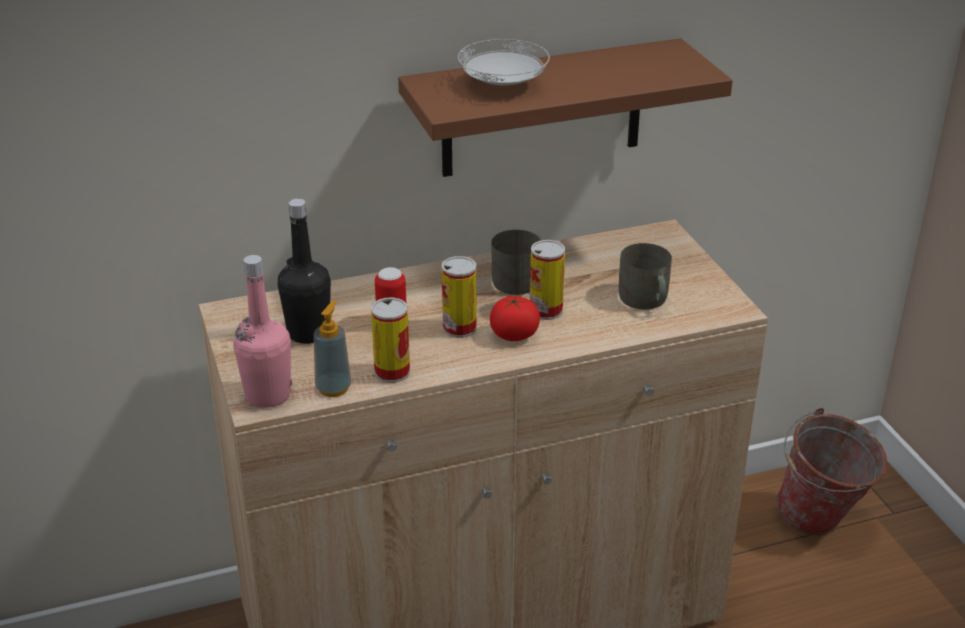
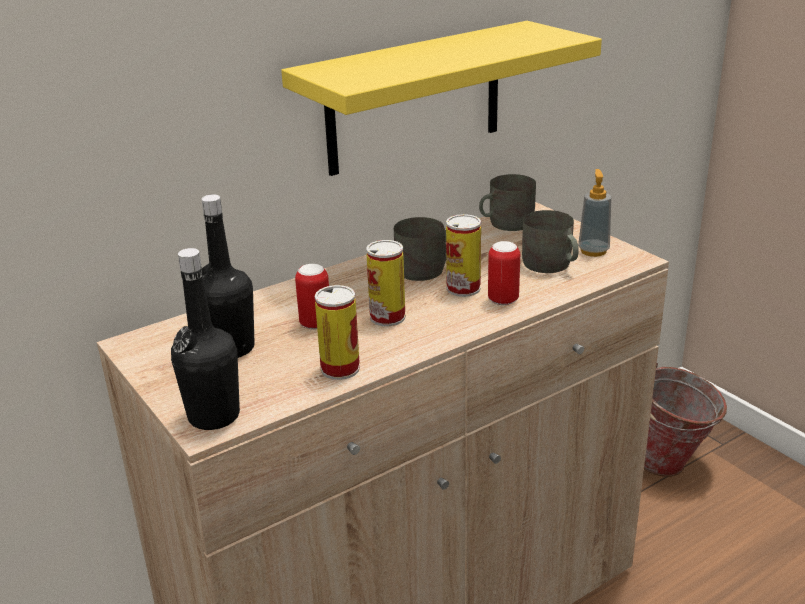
camera: 15 degrees left, 5 degrees down
(268, 395) = (214, 416): pink bottle -> black bottle
(333, 388) = (284, 395): soap dispenser -> soap dispenser (593, 251)
(503, 84) = (393, 62): white plate -> none
(514, 335) = (446, 314): tomato -> none
(542, 109) = (415, 98): brown shelf -> yellow shelf
(576, 330) = (503, 300): none -> can
(629, 243) = (505, 223): none -> grey mug

